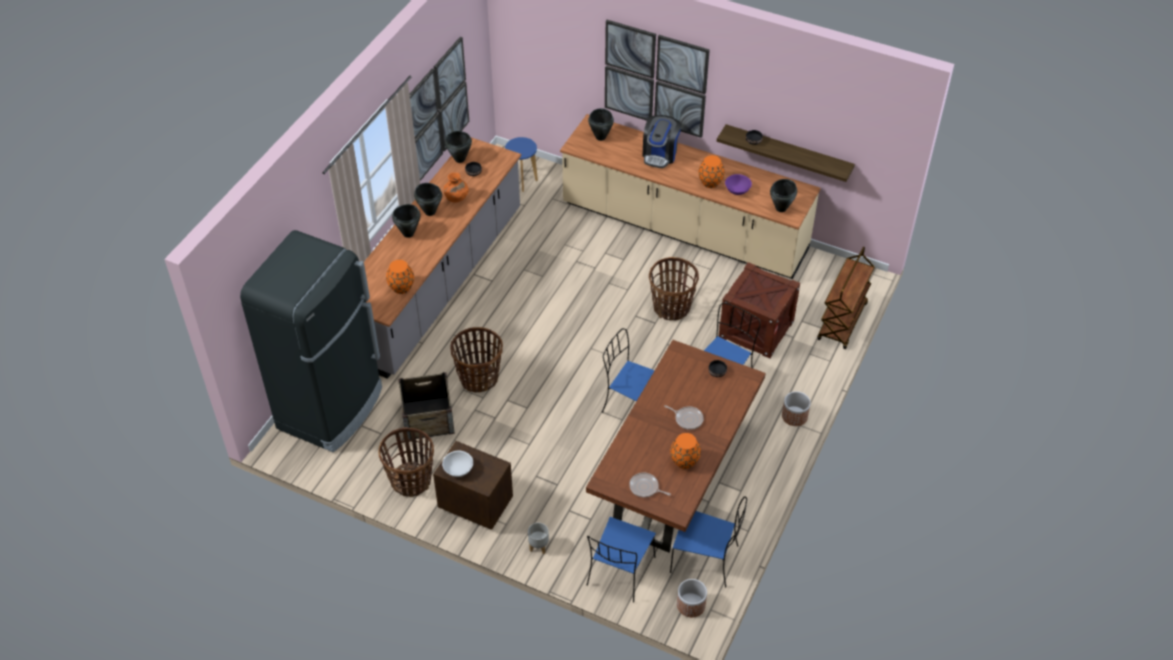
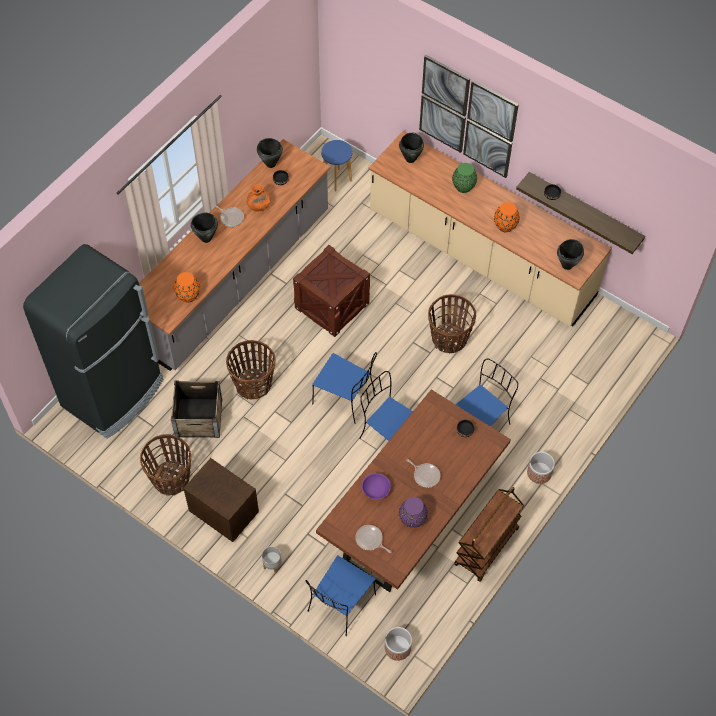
camera: 10 degrees right, 10 degrees up
(430, 212) = (231, 217): black cooking pot -> frying pan
(437, 110) = (253, 116): picture -> none
(458, 469) = (207, 488): white bowl -> none
(660, 154) = (464, 187): coffee machine -> green vase
(684, 461) = (412, 519): orange vase -> purple vase
(706, 559) = (422, 605): blue chair -> blue chair (345, 398)
(737, 190) = (529, 238): purple bowl -> purple bowl (376, 490)
(756, 329) = (524, 374): crate -> crate (331, 305)
(842, 322) = (609, 381): brown cart -> brown cart (486, 547)

